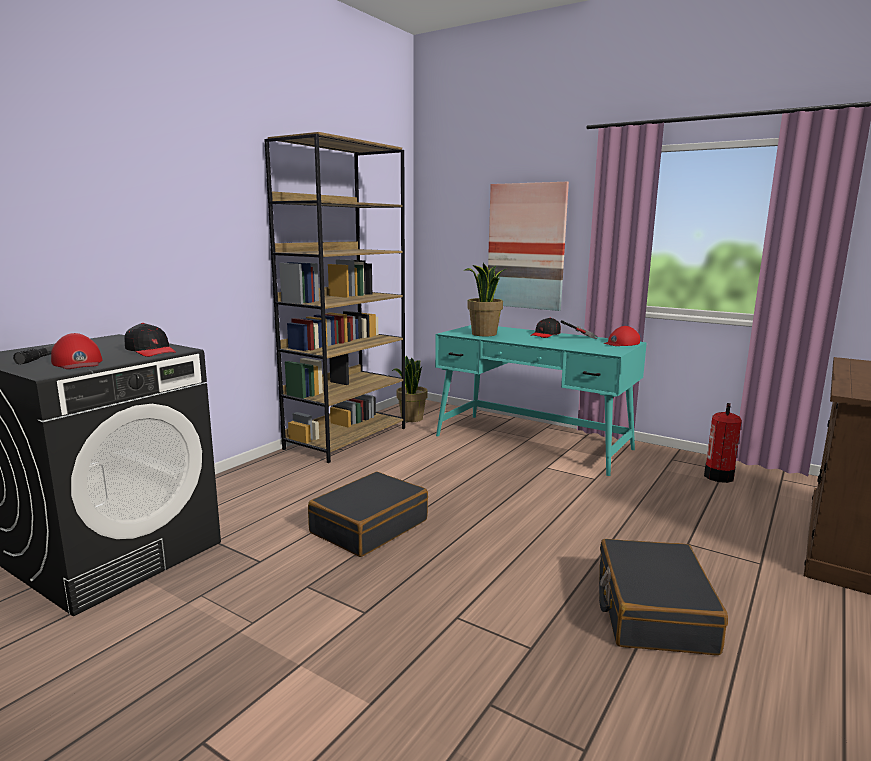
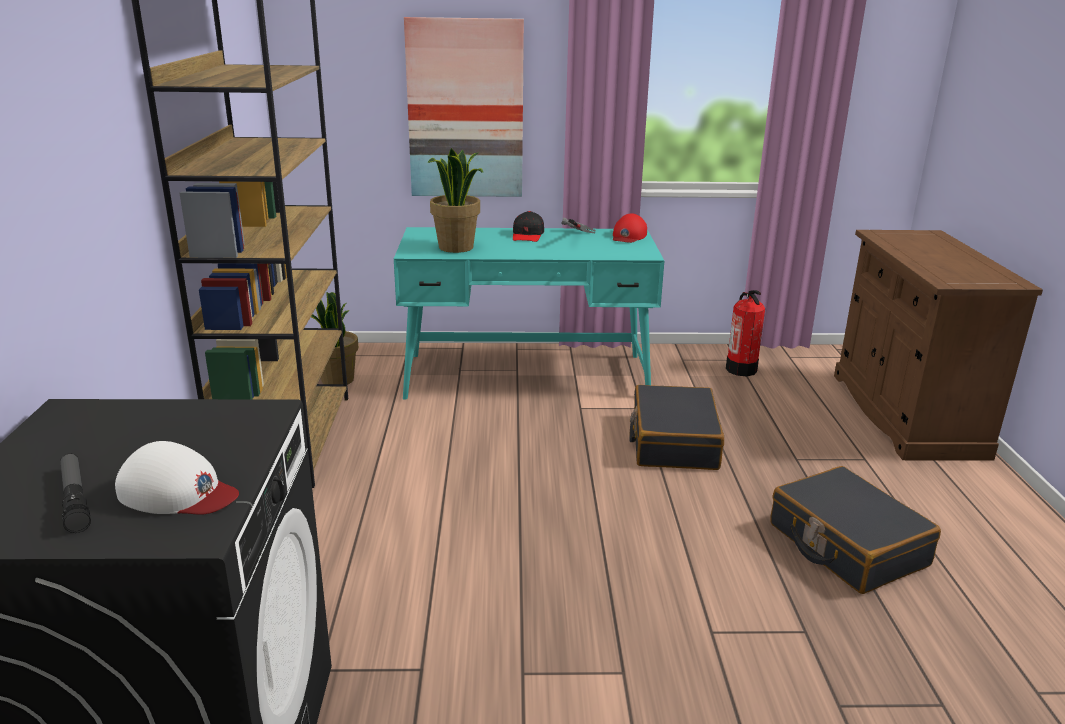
camera: 35 degrees left, 10 degrees up
(78, 362) = (178, 492): red cap -> white cap
(151, 351) = (227, 427): black cap -> none
(369, 526) = (489, 562): black suitcase -> black suitcase (673, 442)

